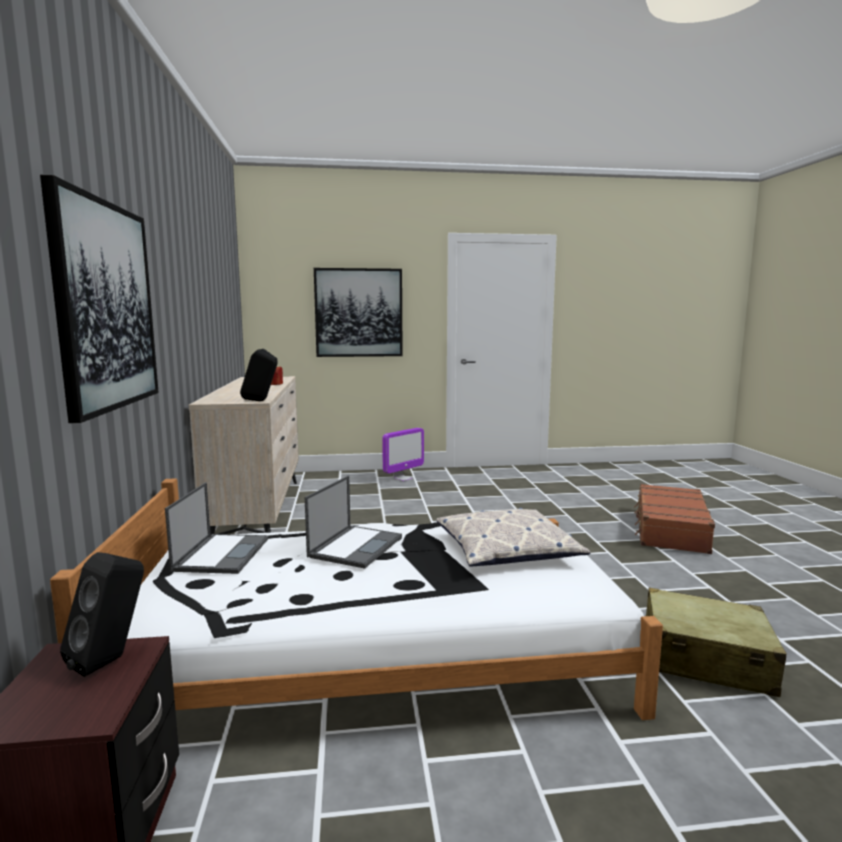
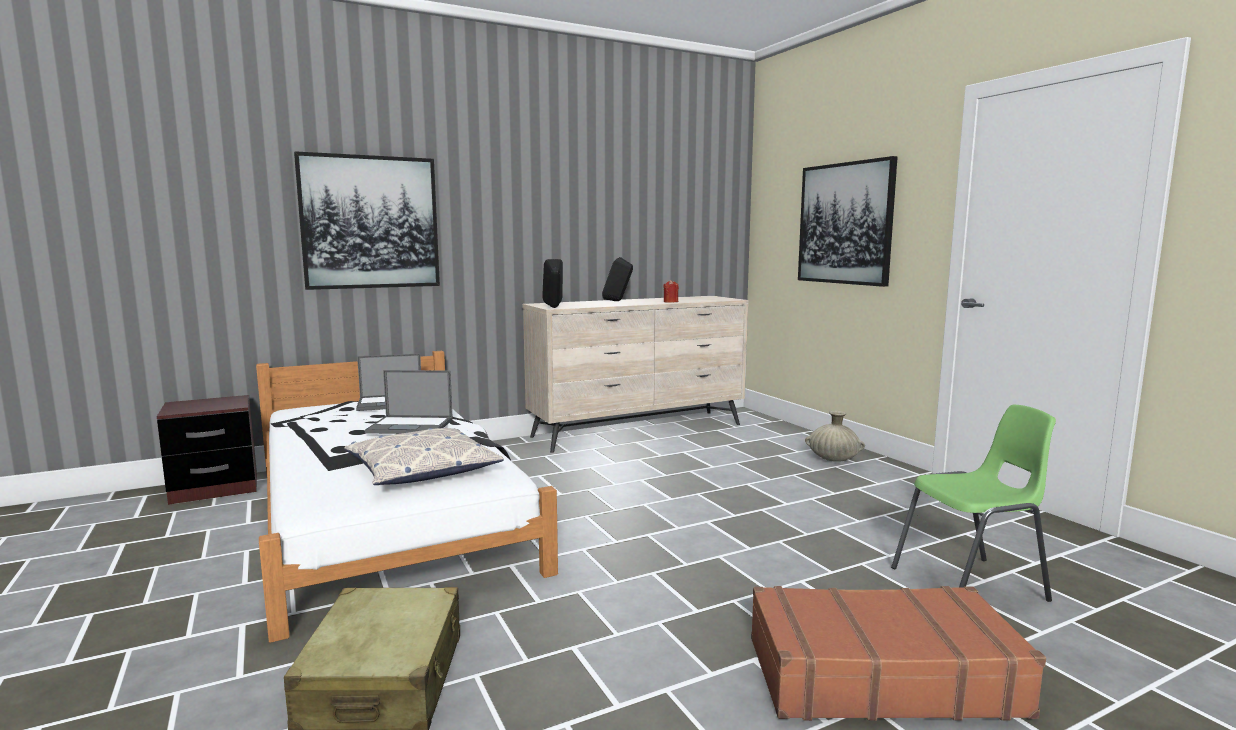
camera: 70 degrees right, 0 degrees up
(111, 660) = (224, 404): black speaker -> black speaker (617, 301)
(403, 478) = (833, 459): monitor -> beige vase
(588, 496) = (970, 585): none -> green chair

